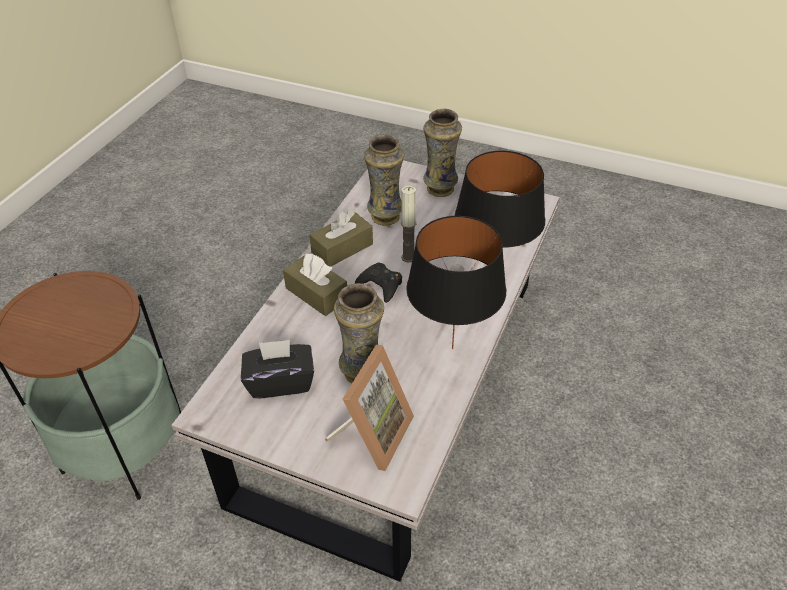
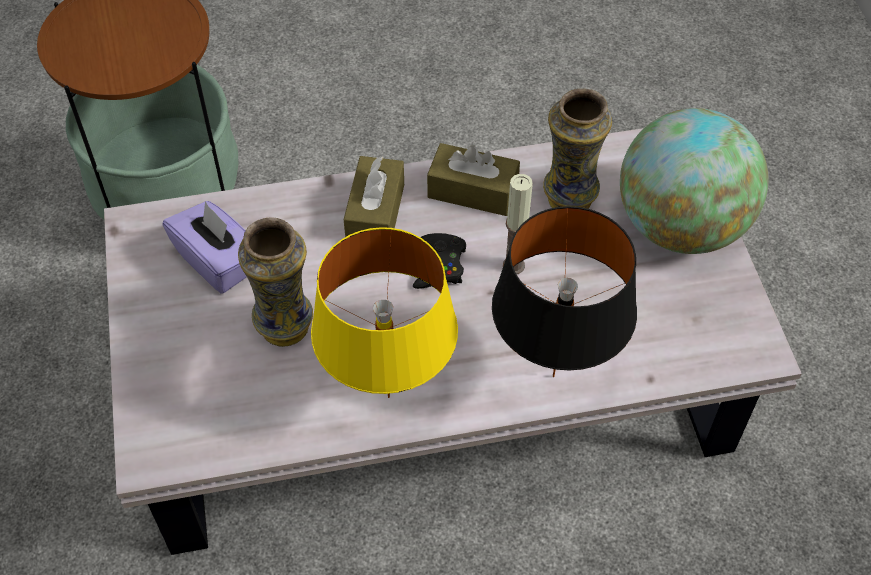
camera: 55 degrees right, 10 degrees up
(280, 382) = (219, 262): black tissue box -> purple tissue box
(372, 434) = (202, 388): picture frame -> none
(440, 189) = (680, 226): vase -> globe
(453, 349) = (388, 398): black table lamp -> yellow table lamp

